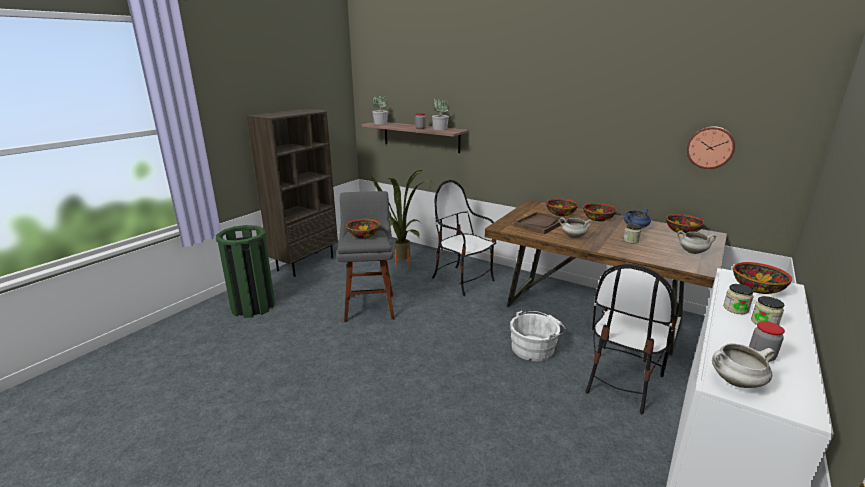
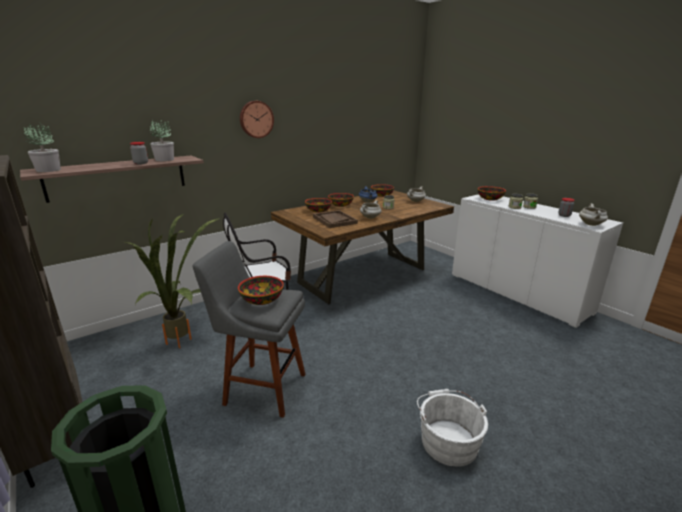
camera: 70 degrees left, 0 degrees up
(534, 347) = (395, 310): white bucket -> white bucket (447, 439)
(621, 382) = (445, 293): chair -> none
(710, 147) = (378, 135): wall clock -> wall clock (256, 119)

